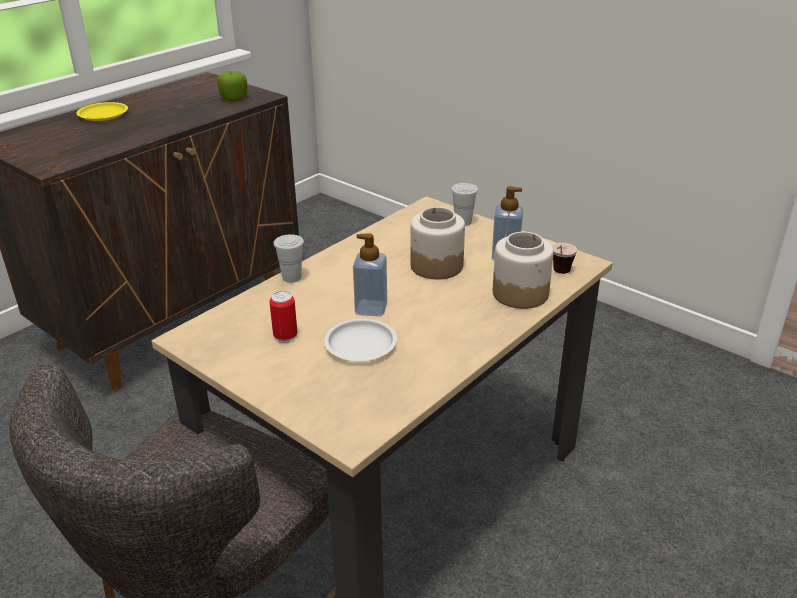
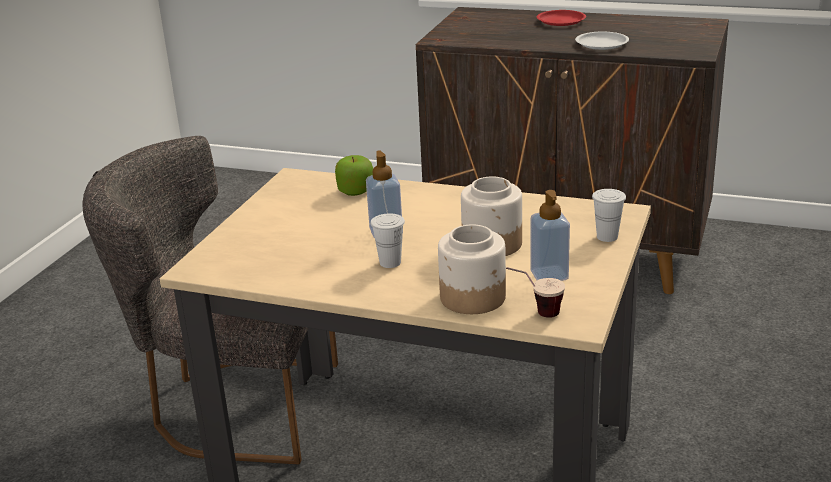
camera: 70 degrees right, 5 degrees down
(103, 115) = (561, 21): yellow plate -> red plate
(234, 98) = (671, 45): apple -> apple (356, 191)
(285, 336) = (318, 210): can -> none
(291, 277) = (412, 187): white cup -> white cup (390, 262)
(360, 345) = (324, 241): white plate -> white plate (601, 44)

